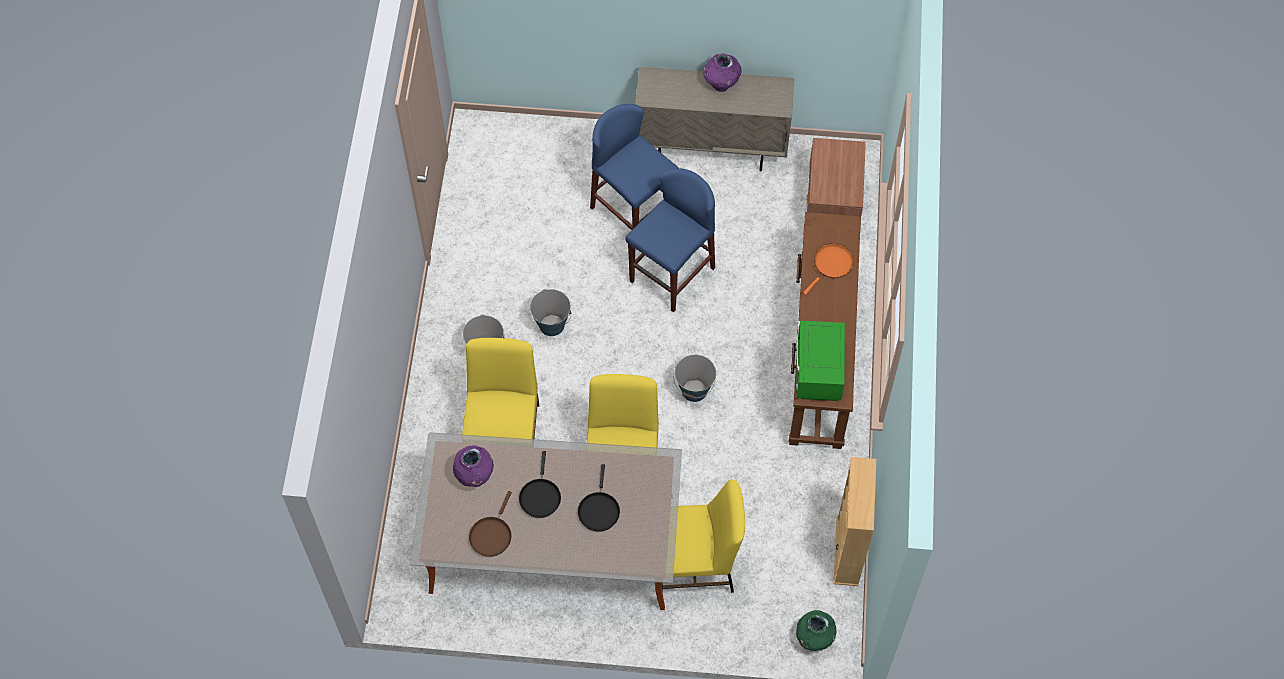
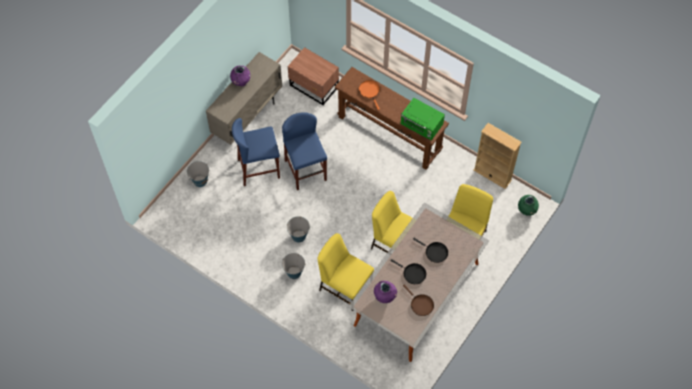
camera: 60 degrees left, 0 degrees up
(694, 390) = (374, 193): bucket -> bucket (200, 181)

